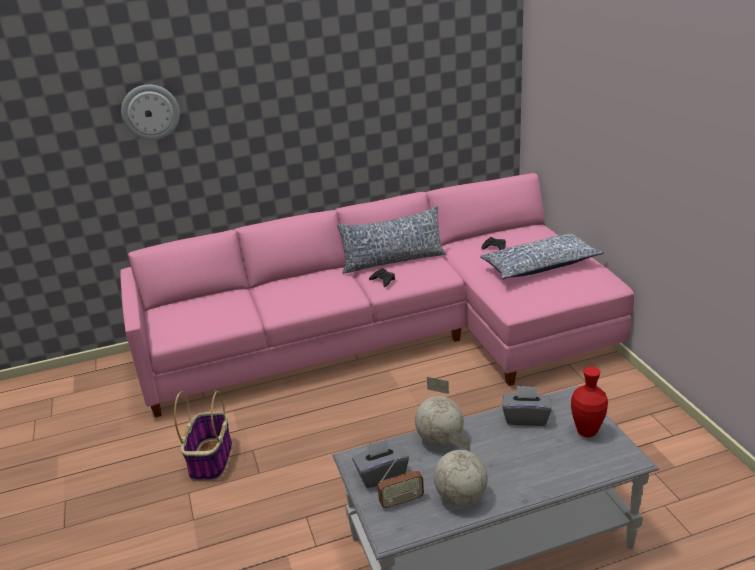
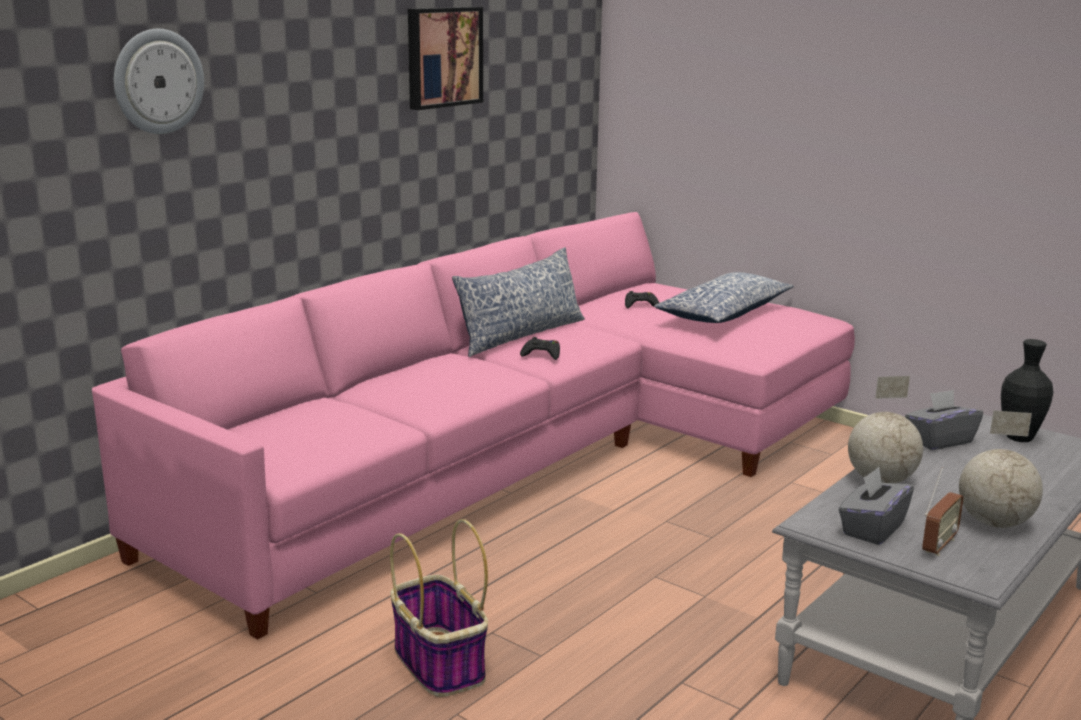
camera: 35 degrees left, 10 degrees down
(364, 77) = (442, 57): none -> picture
(586, 432) = (1019, 438): red vase -> black vase

